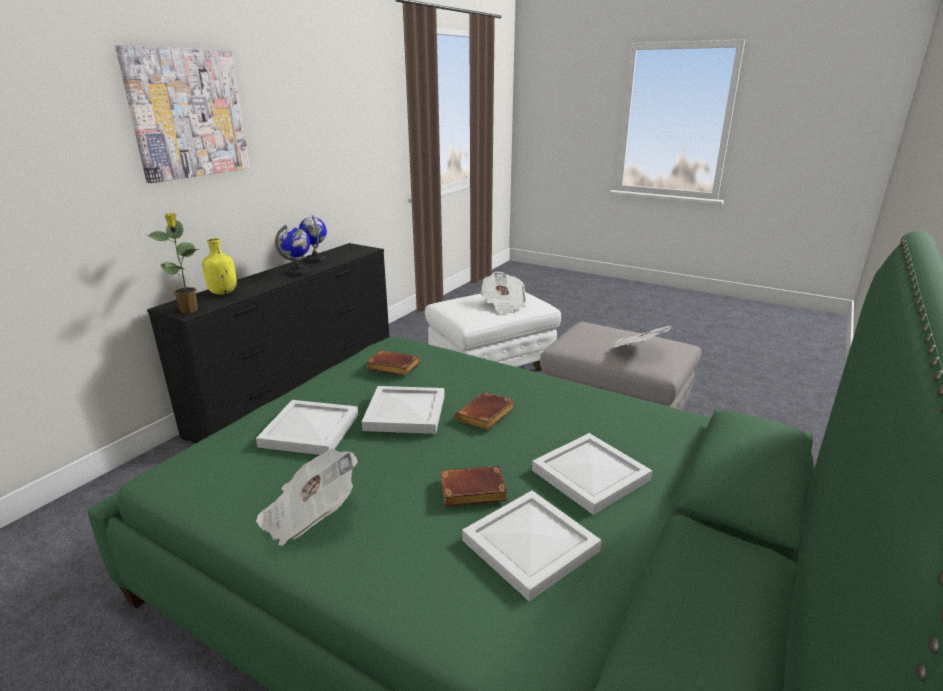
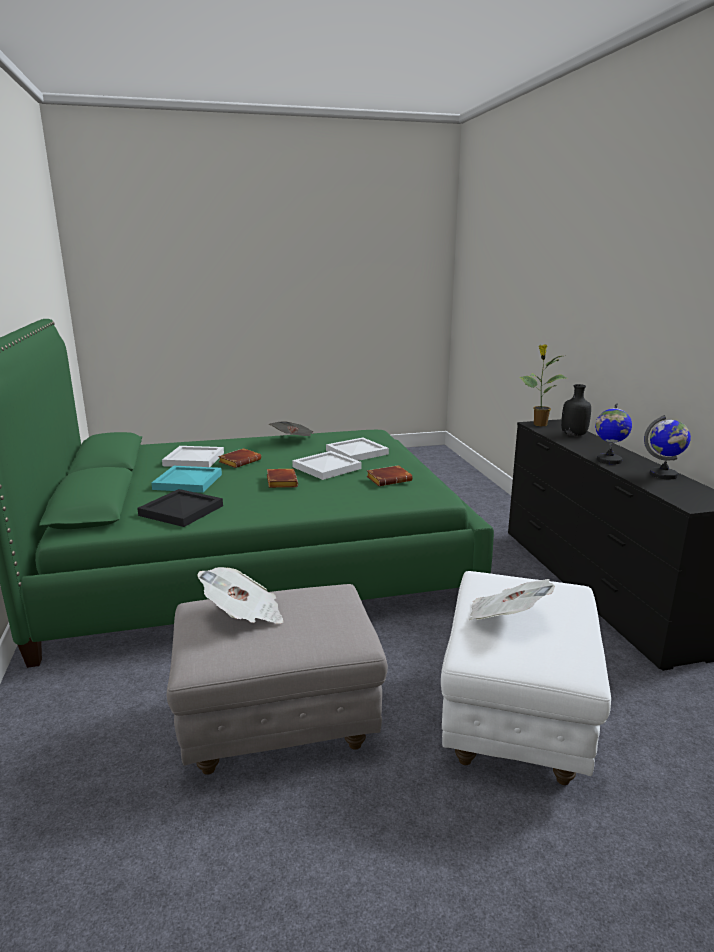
camera: 135 degrees right, 5 degrees down
(188, 114) = (634, 274): picture -> none
(223, 293) = (574, 435): yellow bottle -> black bottle
(590, 476) = (187, 481): white tray -> turquoise tray
(635, 421) = (181, 511): none -> black tray

